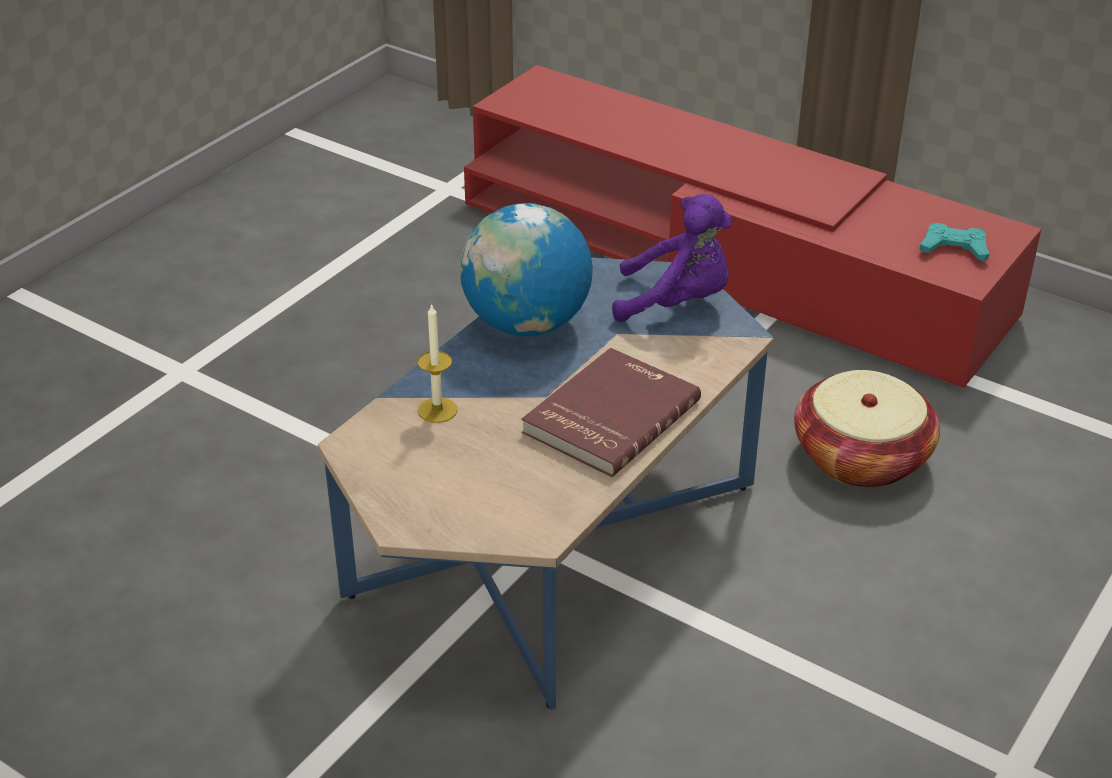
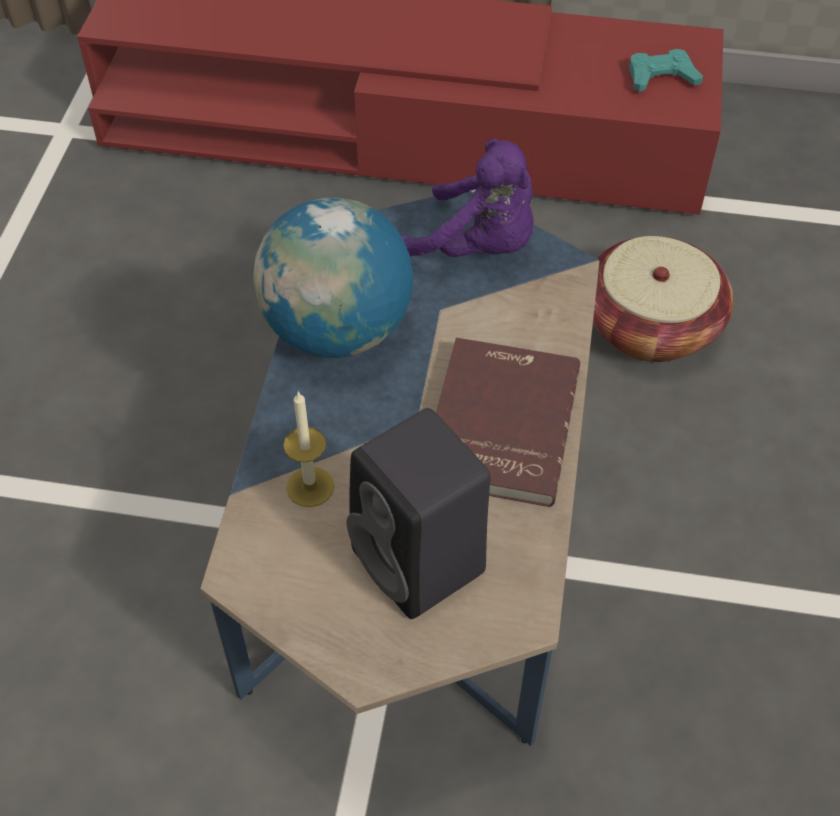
camera: 25 degrees left, 15 degrees up
(487, 479) = (422, 563): none -> black speaker
(676, 302) = (477, 247): purple plush toy -> purple plush toy turned 45 degrees clockwise

